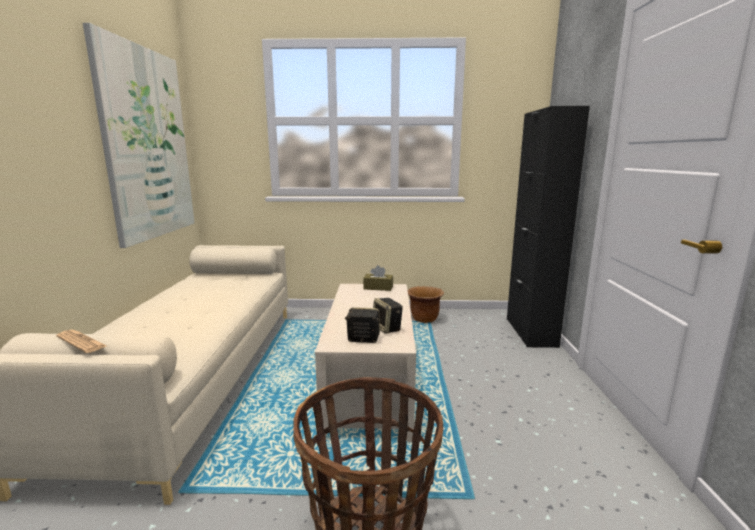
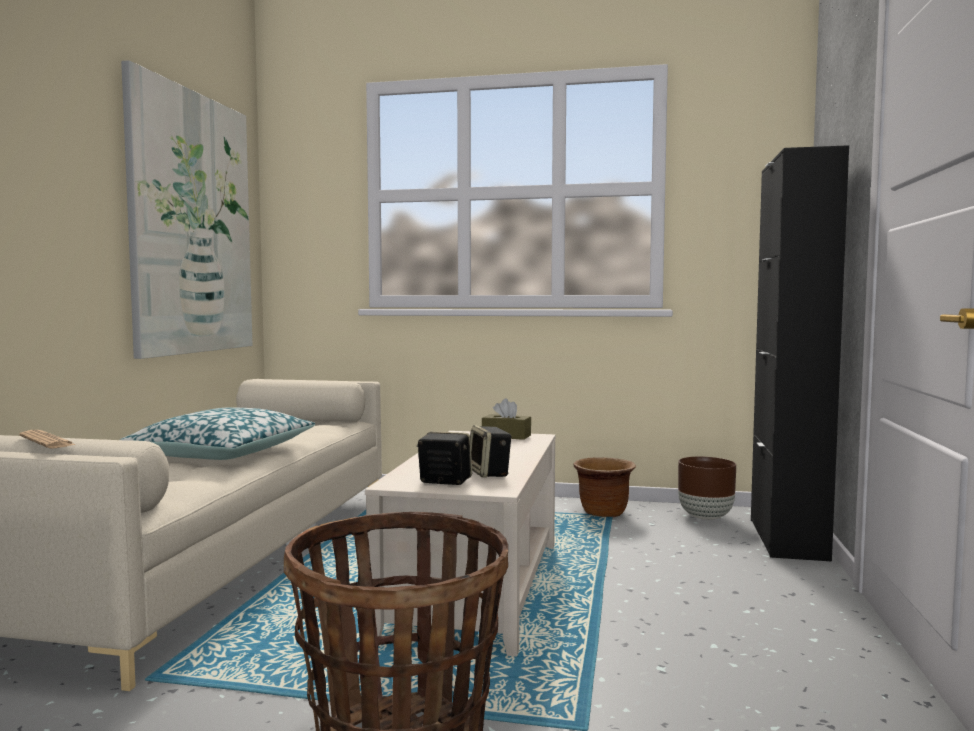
camera: 10 degrees right, 10 degrees down
(196, 313) = (222, 453): none -> pillow
(481, 318) = (705, 517): none -> brown planter

